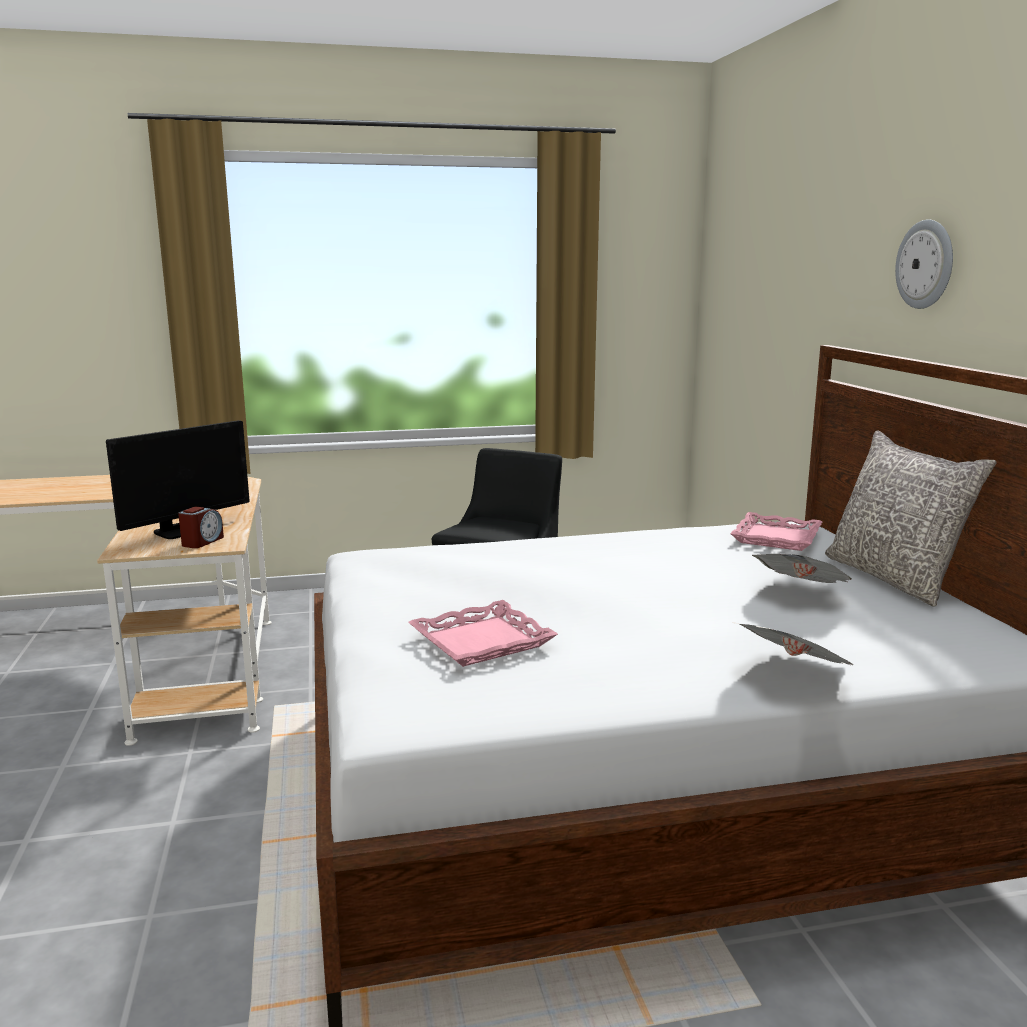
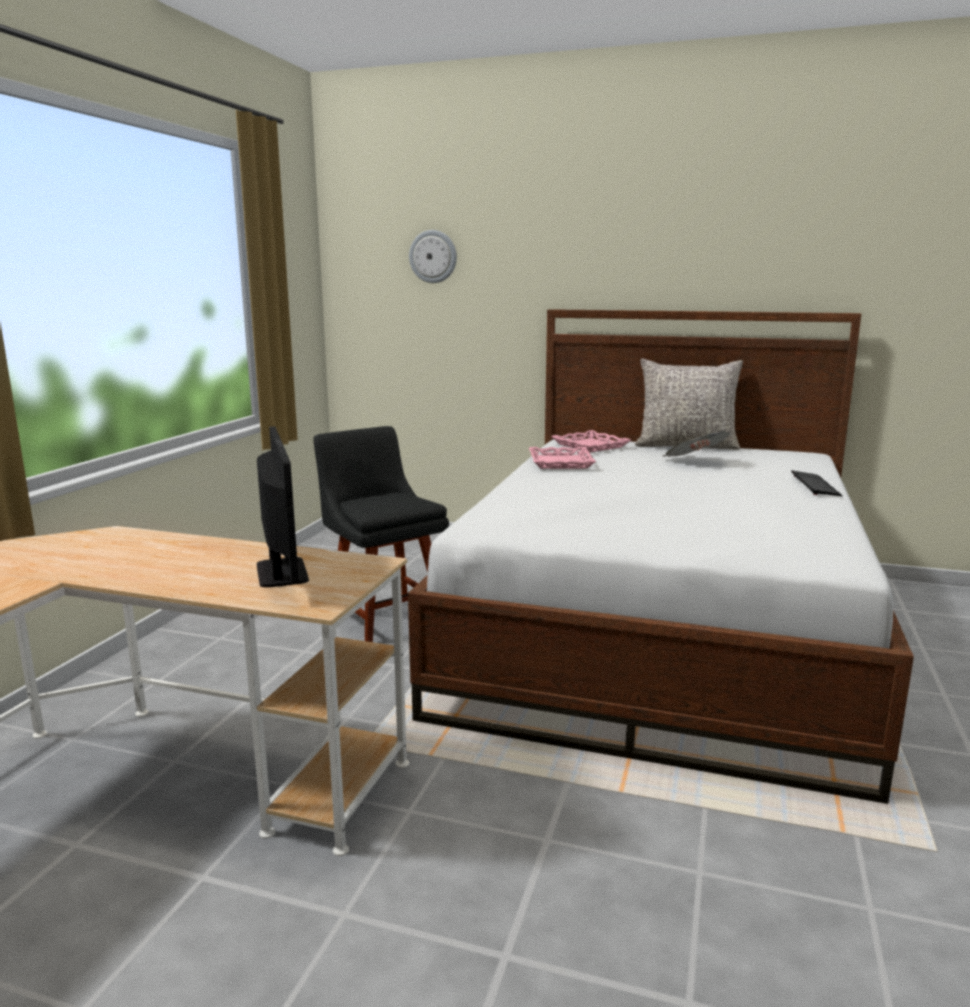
camera: 60 degrees left, 0 degrees up
(202, 542) = (346, 570): alarm clock -> none
(481, 641) = (719, 526): pink tray -> pink tray (560, 463)
(794, 675) = (815, 485): newspaper -> keyboard
(925, 264) = (637, 250): wall clock -> wall clock (433, 256)

